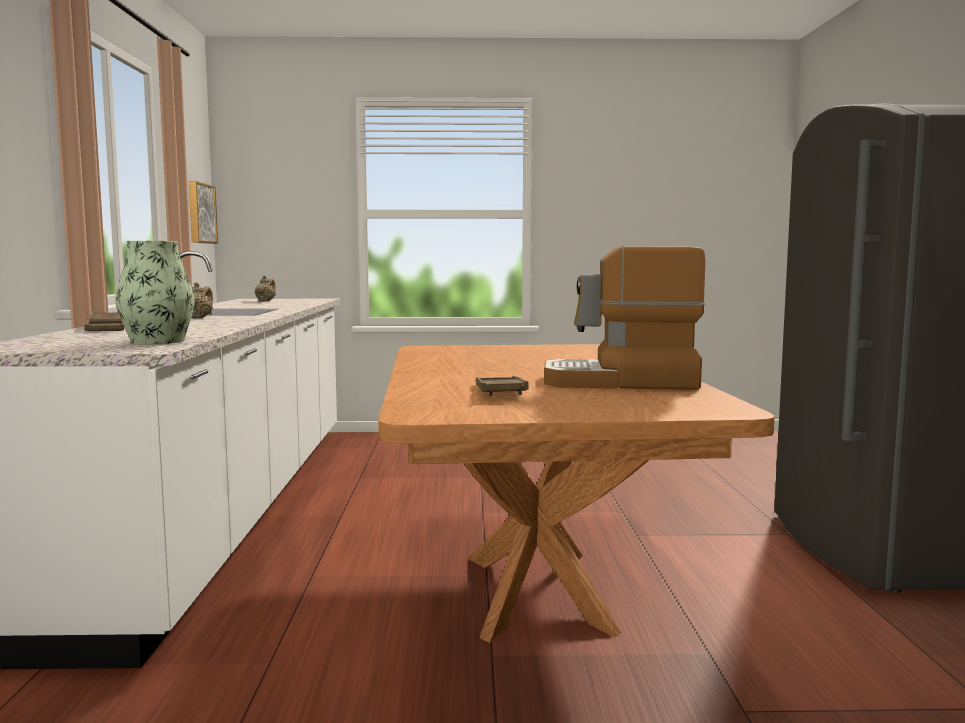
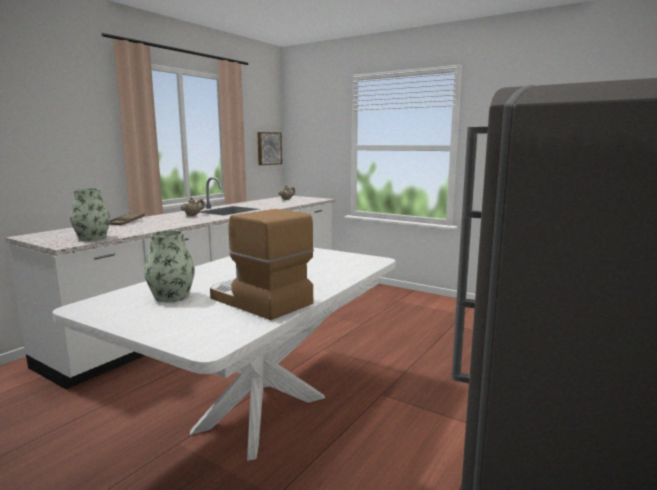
camera: 35 degrees right, 5 degrees up
(500, 392) = (171, 296): brown tray -> vase
(535, 592) = (260, 413): brown dining table -> white dining table

